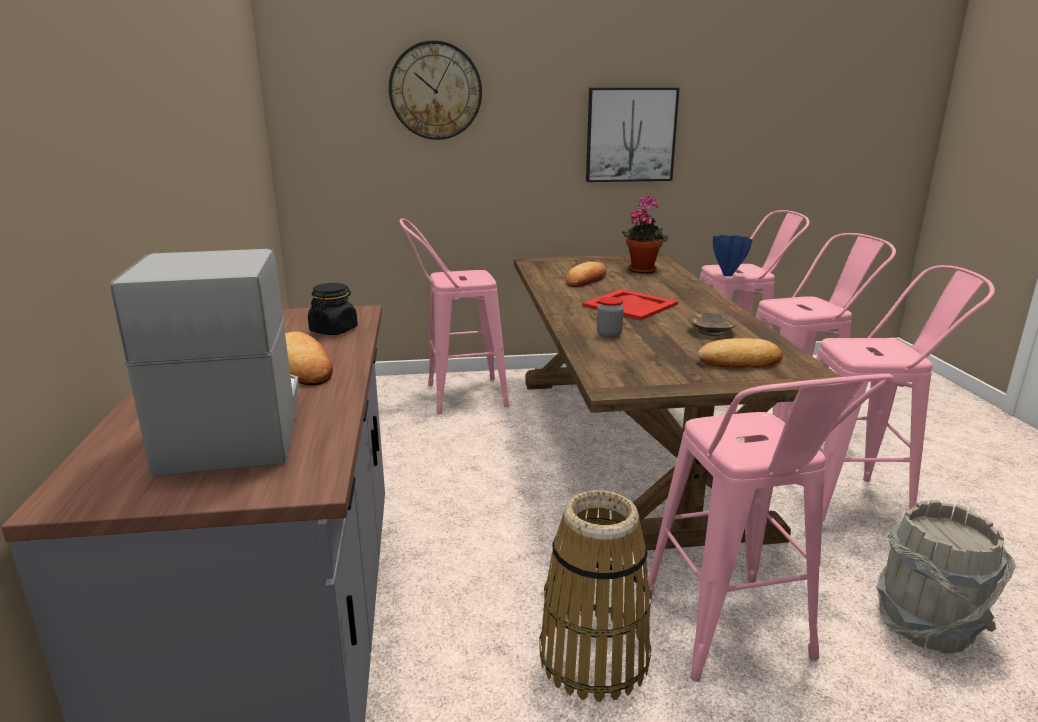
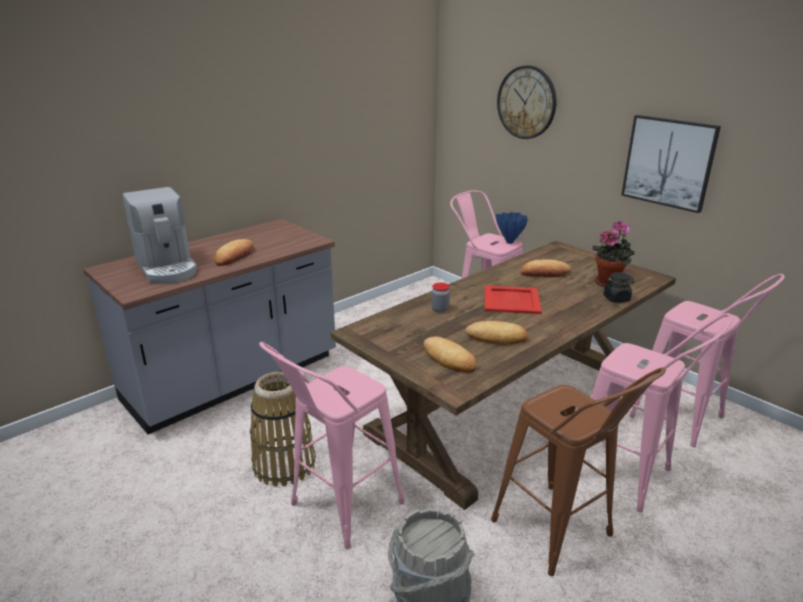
camera: 55 degrees right, 5 degrees up
(235, 427) = (167, 268): coffee machine -> coffee machine turned 105 degrees clockwise
(334, 330) = (285, 245): black jar -> black jar (616, 298)
(710, 331) = (496, 337): brown bowl -> bread
(728, 275) = (676, 315): blue vase -> blue vase (510, 242)
(858, 505) = (560, 536): pink stool -> brown stool

